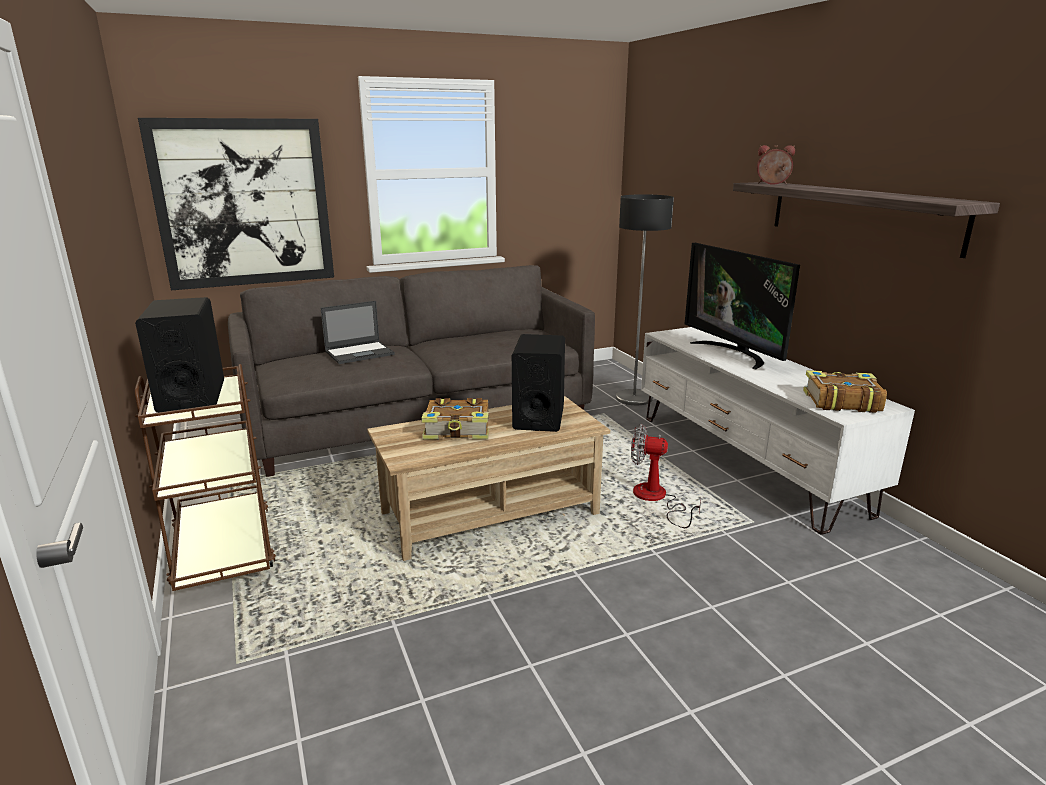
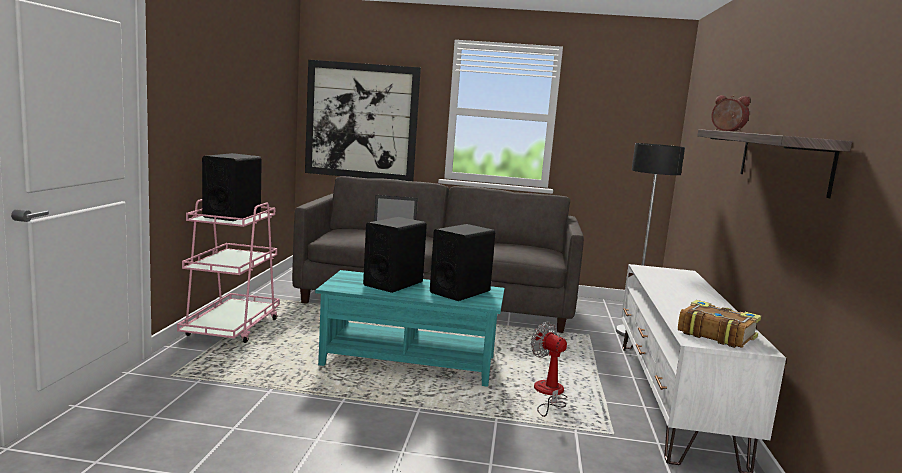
camera: 30 degrees right, 10 degrees down
(224, 550) = (232, 328): brown cart -> pink cart
(458, 430) = (393, 284): book -> black speaker
(490, 513) = (409, 361): beige coffee table -> turquoise coffee table
(734, 353) = (683, 289): television -> none

